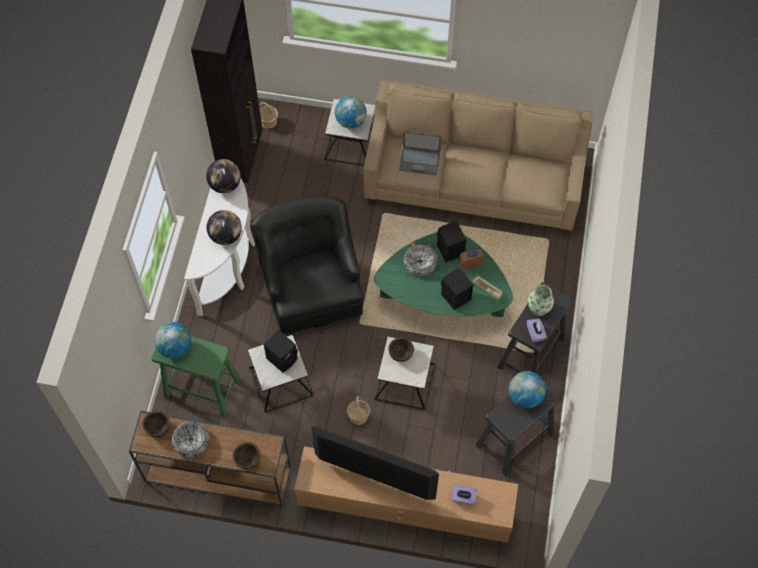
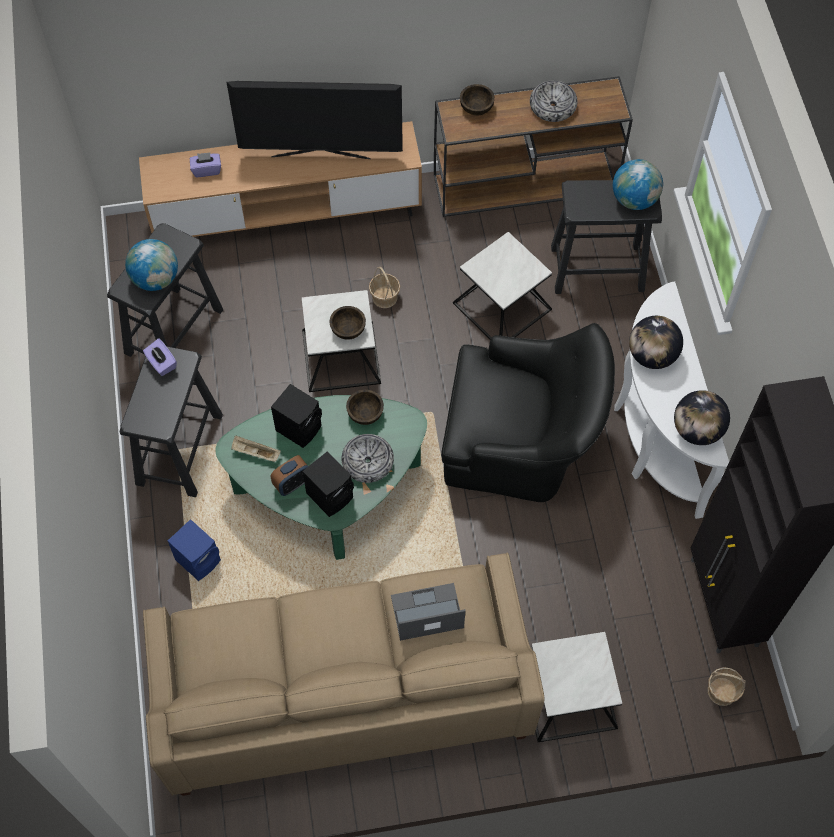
camera: 160 degrees right, 0 degrees up
(158, 427) = (600, 108): brown bowl -> brown bowl (365, 414)
(202, 388) = (596, 268): green stool -> black stool
(283, 358) = (501, 276): black speaker -> none
(311, 286) = (522, 442): black armchair -> black armchair turned 45 degrees counterclockwise
(351, 121) = (573, 668): globe -> none
(535, 280) = (199, 559): none -> blue speaker
(539, 308) = (165, 400): vase -> none

